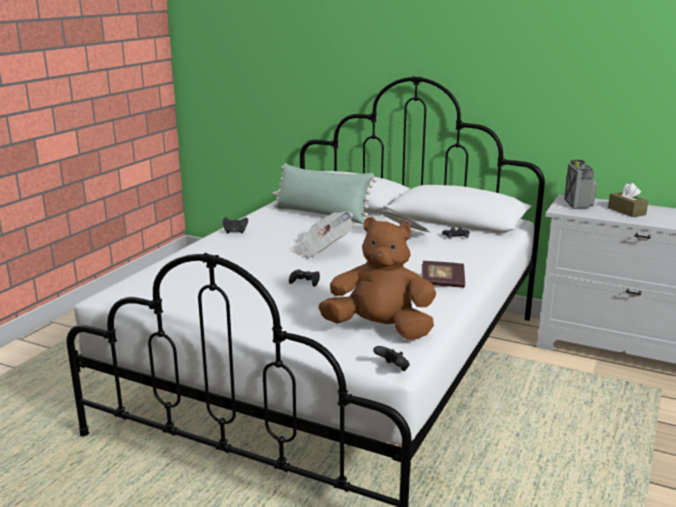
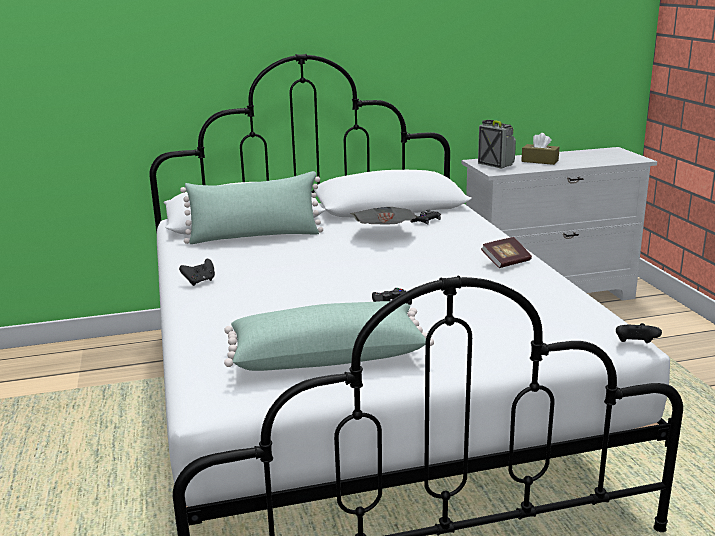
camera: 40 degrees left, 0 degrees up
(204, 297) = (327, 356): none -> green pillow
(322, 250) = (336, 269): newspaper -> none
(380, 329) = (551, 318): brown plush toy -> none

